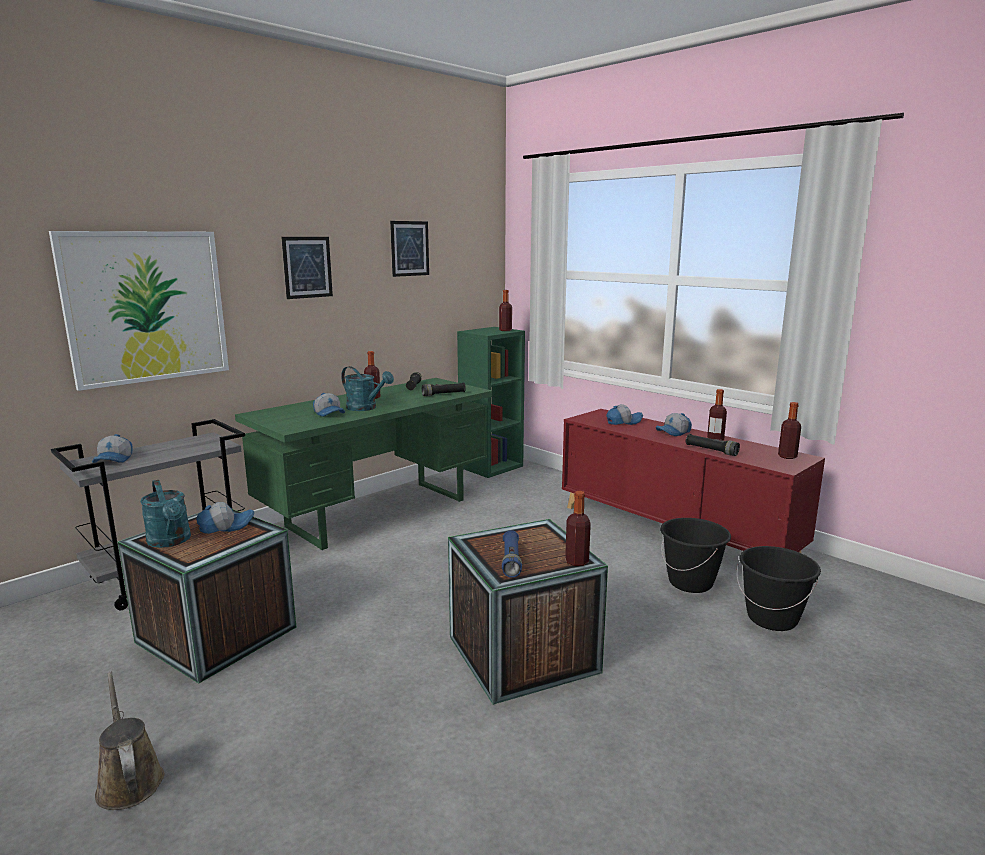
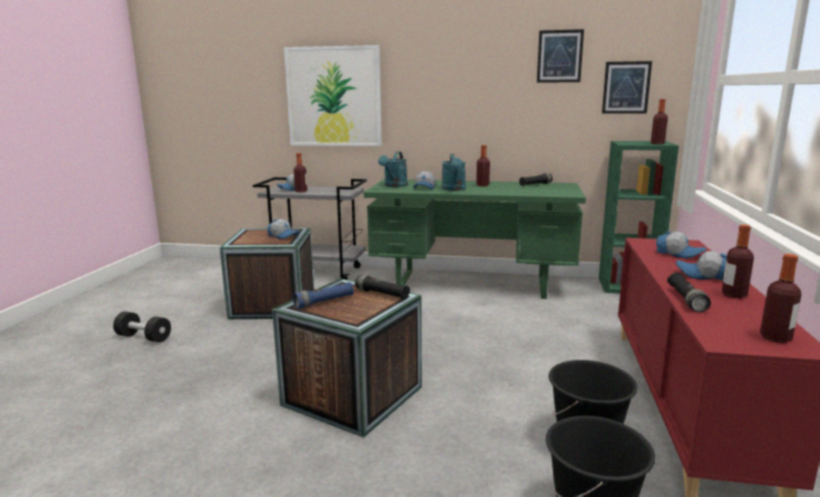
camera: 55 degrees right, 0 degrees up
(129, 780) = (143, 337): brown watering can -> black dumbbell
(171, 541) = (252, 234): turquoise watering can -> turquoise watering can (394, 186)
(307, 267) = (452, 72): picture -> picture (626, 87)
(443, 394) = (535, 192): black flashlight -> black flashlight (382, 294)
(577, 561) = (351, 321): bottle -> bottle (301, 191)

